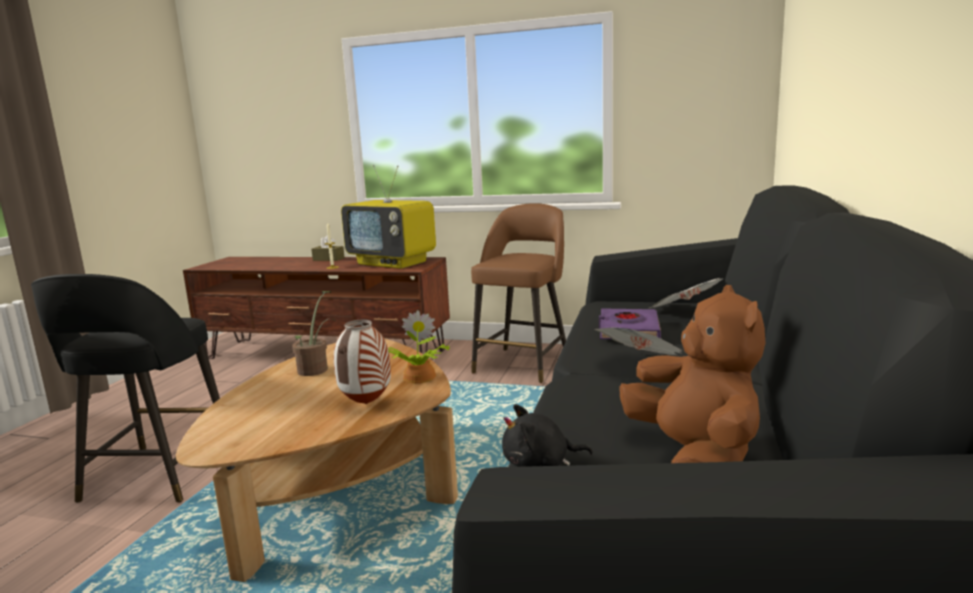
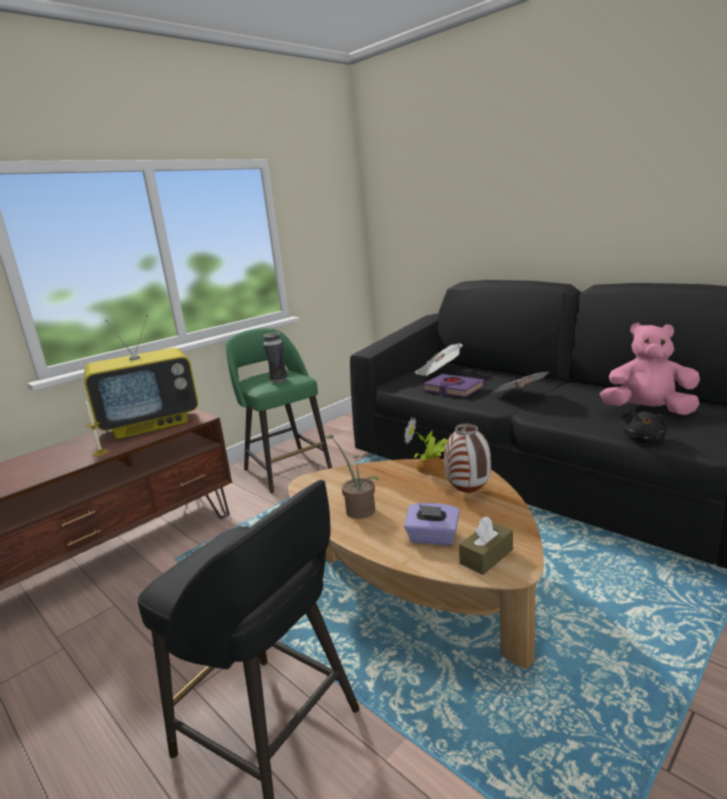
camera: 60 degrees left, 5 degrees up
(265, 406) = (432, 538): none -> purple tissue box
(328, 259) = (46, 453): brown tissue box -> brown tissue box (486, 556)
(509, 260) = (278, 381): none -> vase
(523, 363) = (286, 469): brown stool -> green stool
(694, 460) = (647, 411): brown plush toy -> pink plush toy

